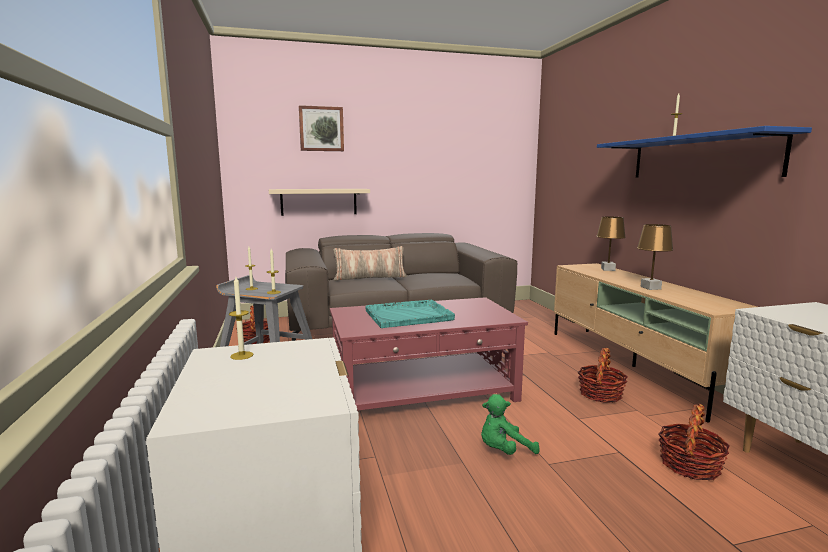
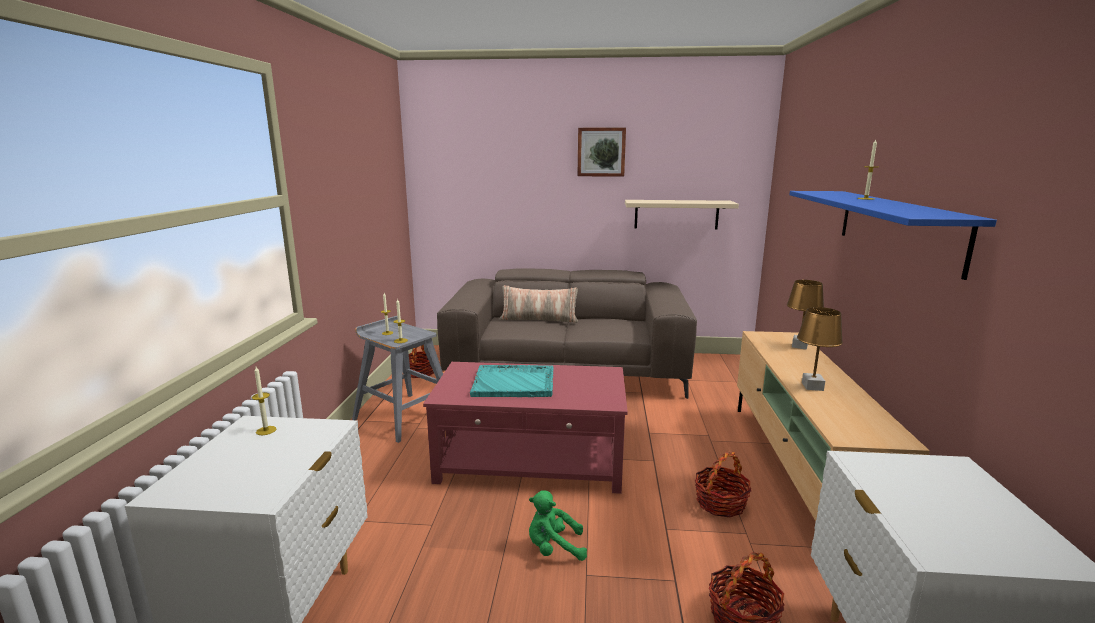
camera: 20 degrees right, 5 degrees up
(319, 201) = (502, 230): beige shelf -> beige shelf (676, 214)
(321, 129) = (506, 153): picture -> picture (601, 152)

